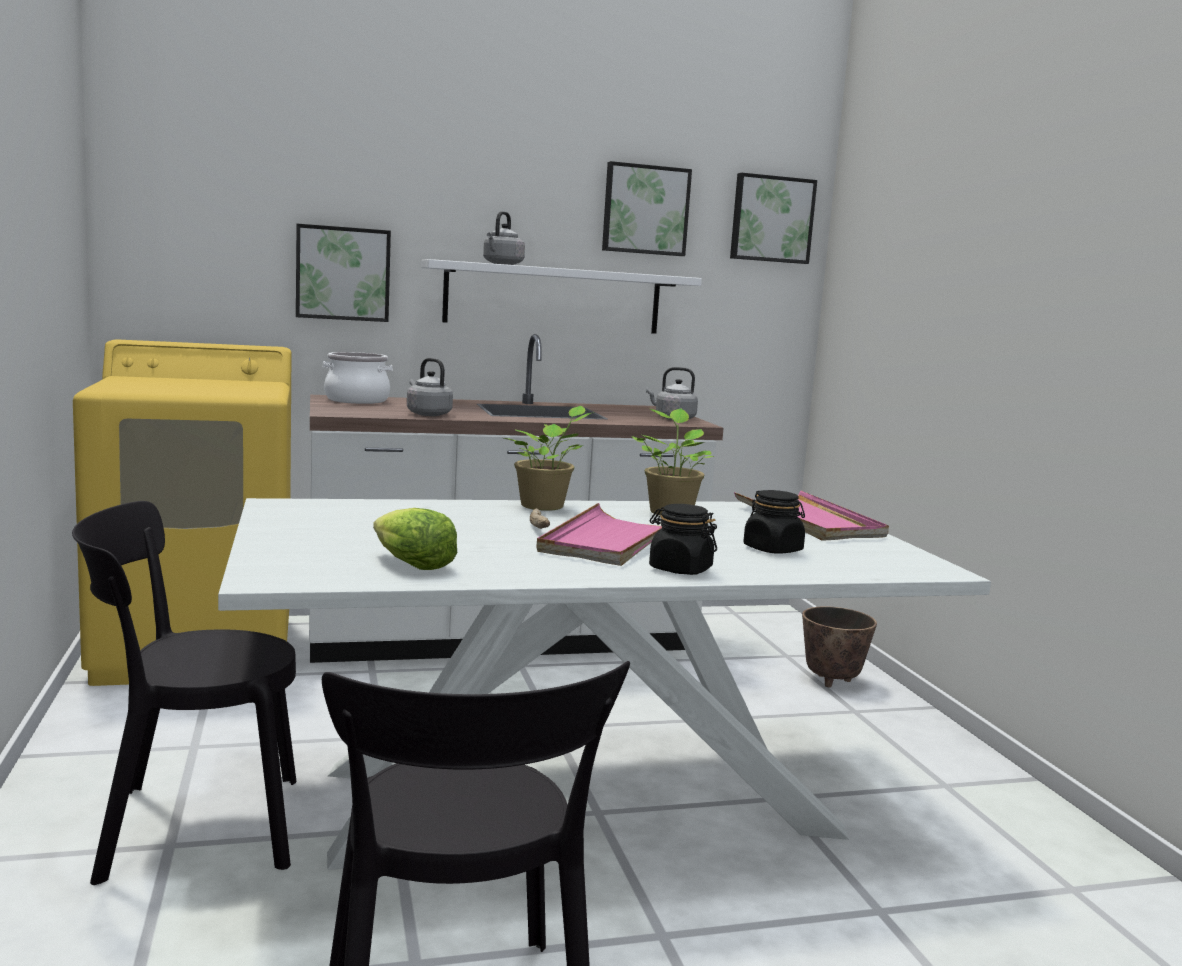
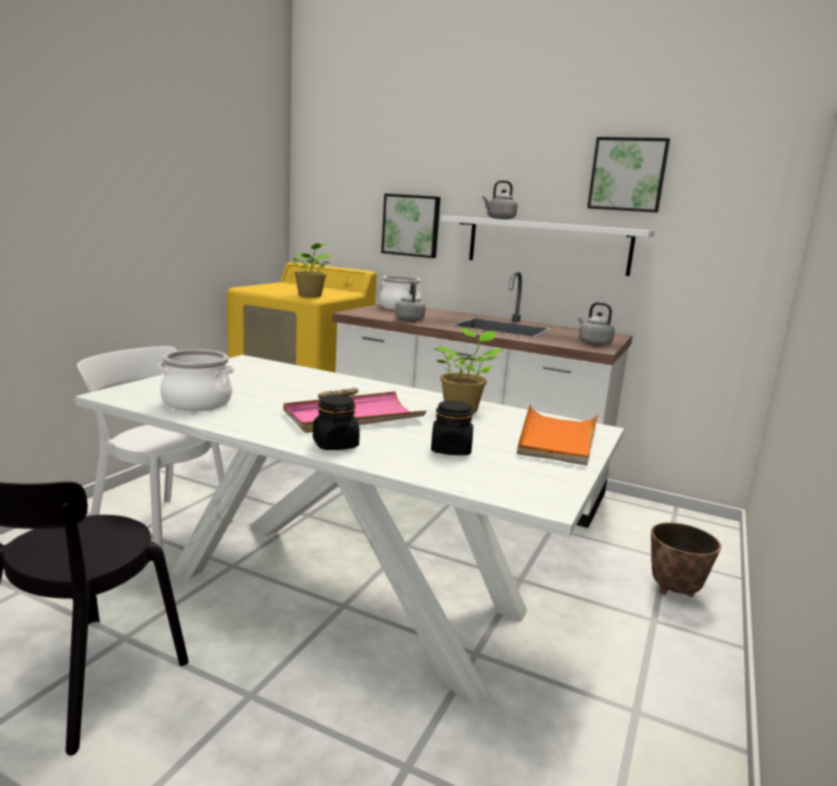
camera: 40 degrees right, 5 degrees up
(190, 827) = (158, 526): black chair -> white chair
(411, 565) = (197, 403): lettuce -> cooking pot
(545, 506) = (386, 389): potted plant -> potted plant (310, 296)
(771, 219) = (751, 178): picture -> none
(809, 521) = (556, 439): pink tray -> orange tray

